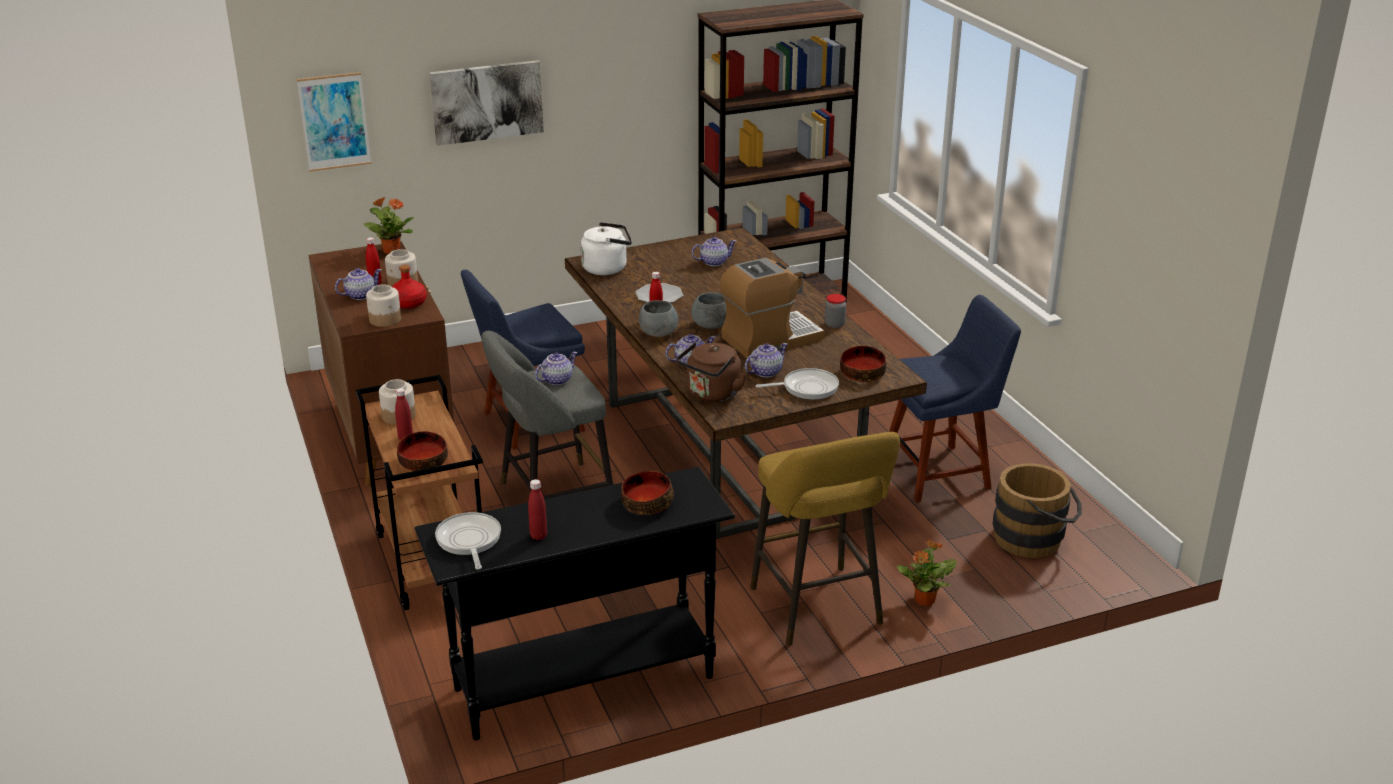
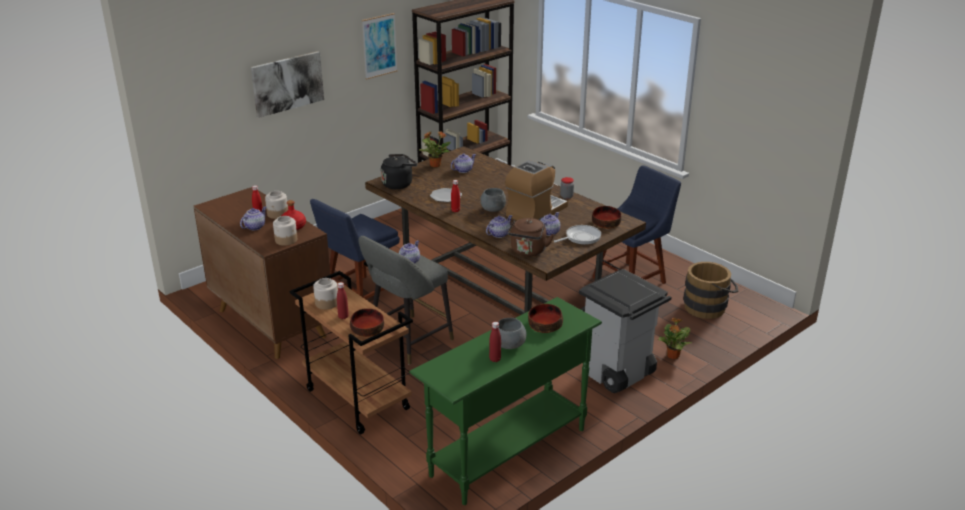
camera: 20 degrees left, 0 degrees up
(334, 121) = (190, 109): picture -> picture (379, 46)
(391, 250) = (251, 194): potted plant -> potted plant (435, 165)
(469, 541) = (453, 372): frying pan -> none
(583, 683) = (507, 452): black console table -> green console table
(607, 268) = (399, 184): white kettle -> black kettle
(658, 333) = (464, 220): grey bowl -> grey bowl (509, 345)
(819, 610) = (618, 375): yellow stool -> grey trash can

